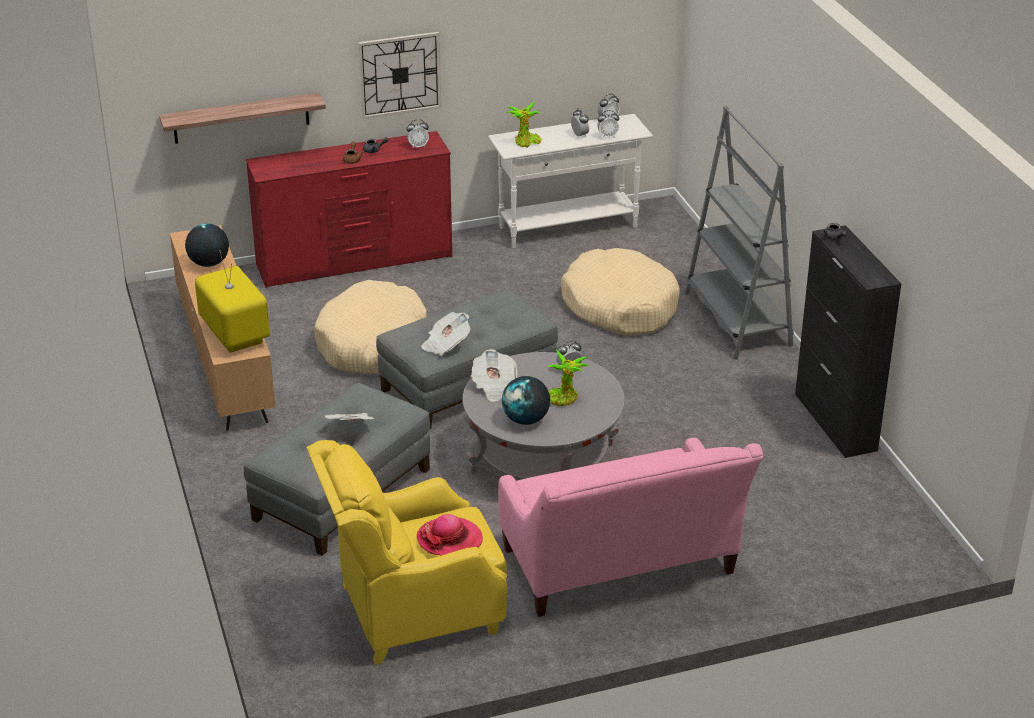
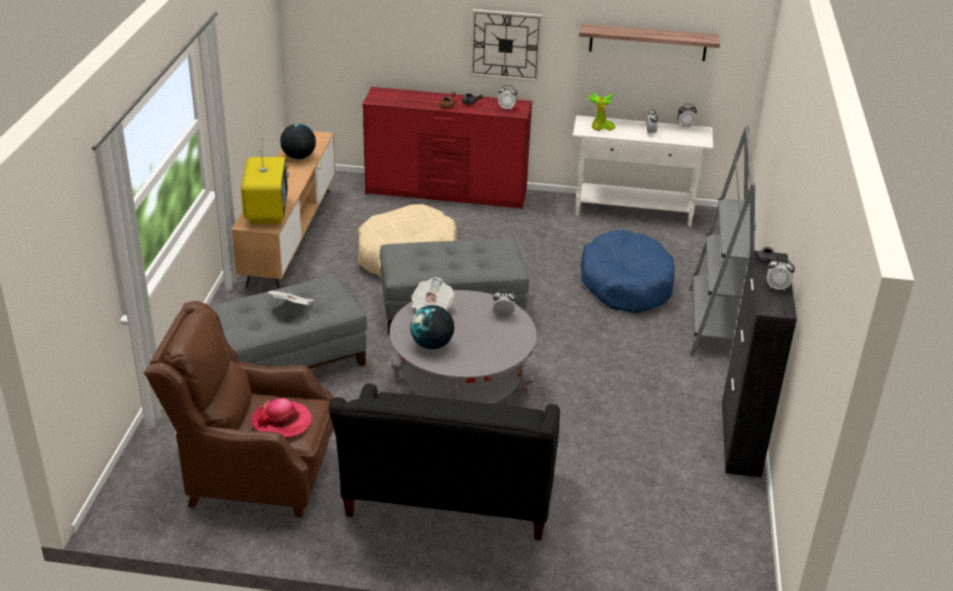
camera: 25 degrees right, 0 degrees up
(241, 118) = (371, 52): shelf -> shelf (648, 42)
(413, 611) = (254, 474): yellow armchair -> brown armchair
(446, 344) = (422, 266): newspaper -> none
(564, 398) = (478, 337): potted plant -> none
(607, 136) = (673, 139): alarm clock -> alarm clock (777, 287)
(620, 306) = (626, 284): beige dog bed -> blue dog bed
(622, 569) = (449, 501): pink sofa -> black sofa

